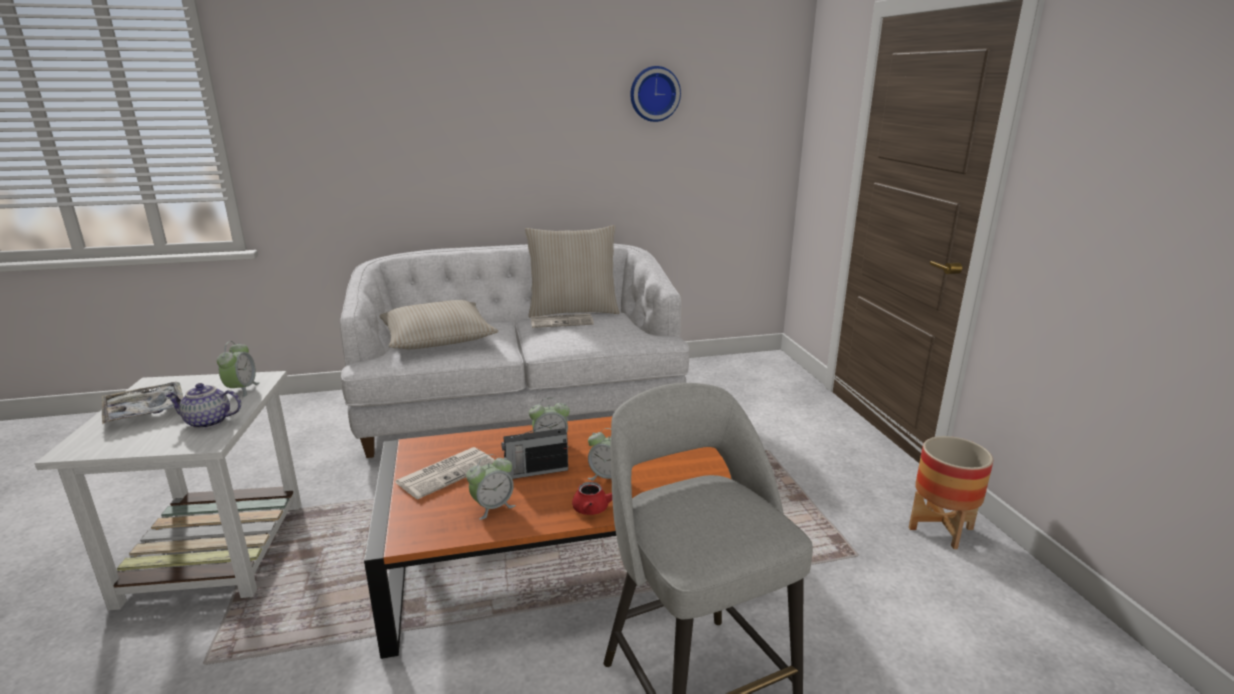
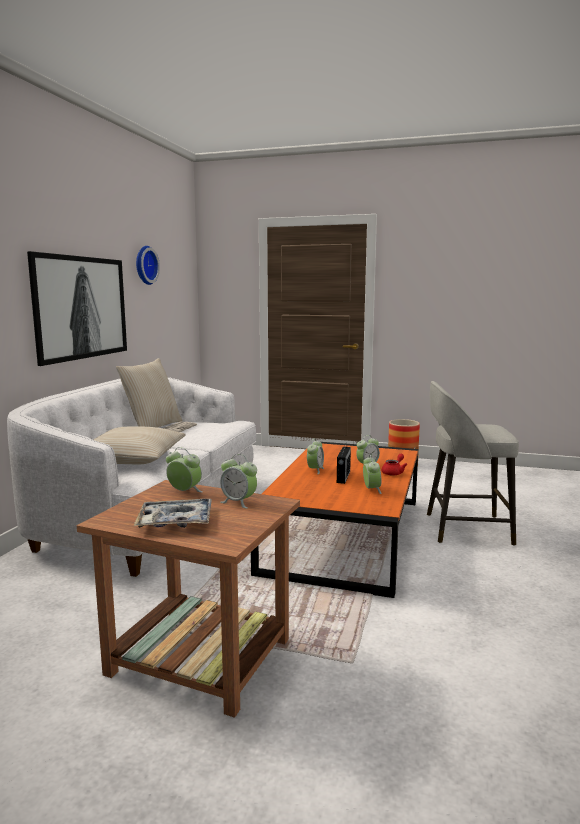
camera: 60 degrees left, 10 degrees down
(207, 422) = (239, 502): teapot -> alarm clock
(216, 550) = (197, 656): white side table -> brown side table
(447, 472) = (319, 494): newspaper -> none
(511, 152) = (80, 307): none -> picture

